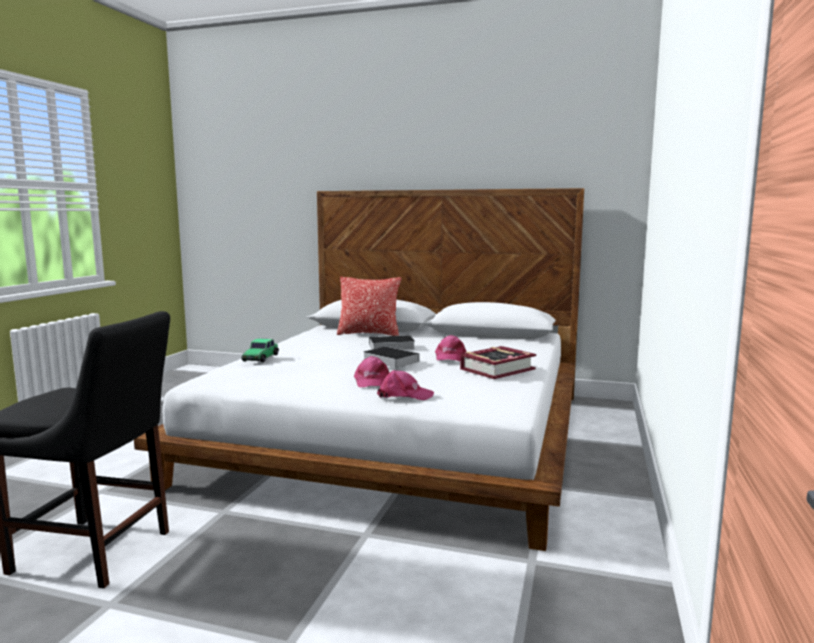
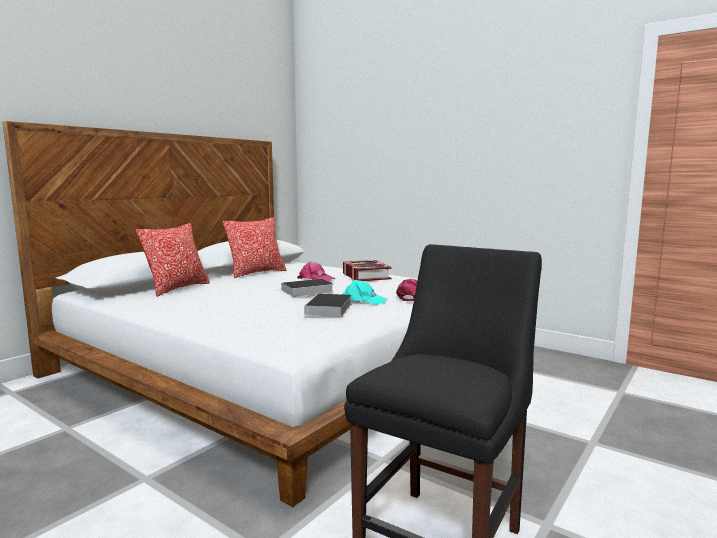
camera: 70 degrees left, 0 degrees up
(260, 358) = (235, 321): toy car -> none
(371, 381) = (363, 300): pink cap -> turquoise cap
(390, 346) = (254, 287): book -> book (329, 309)
(461, 339) = (256, 273): none -> pillow

